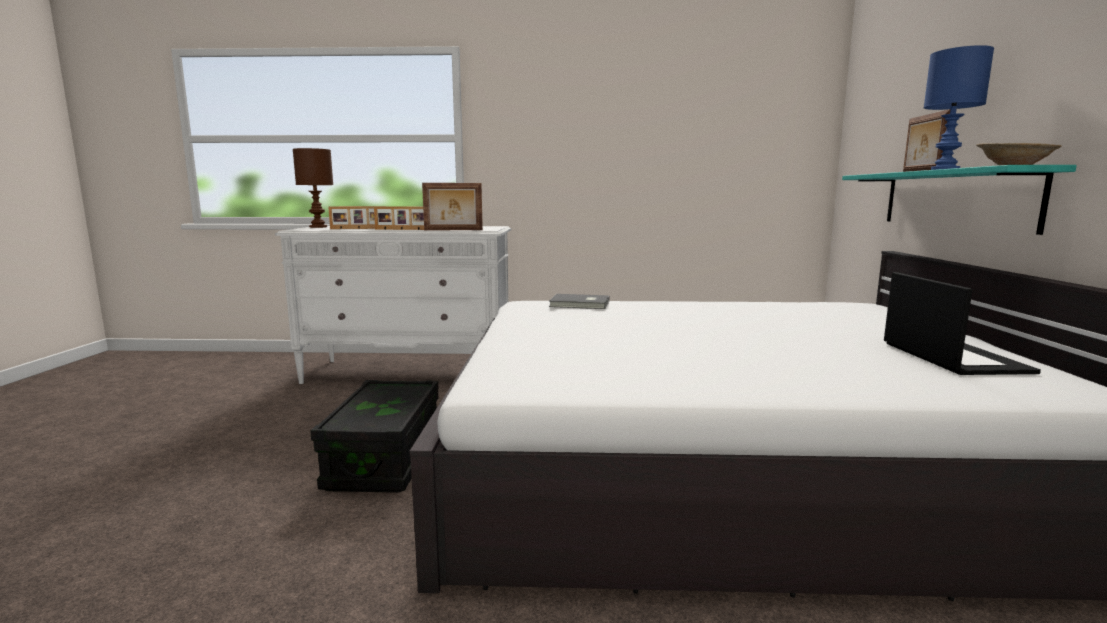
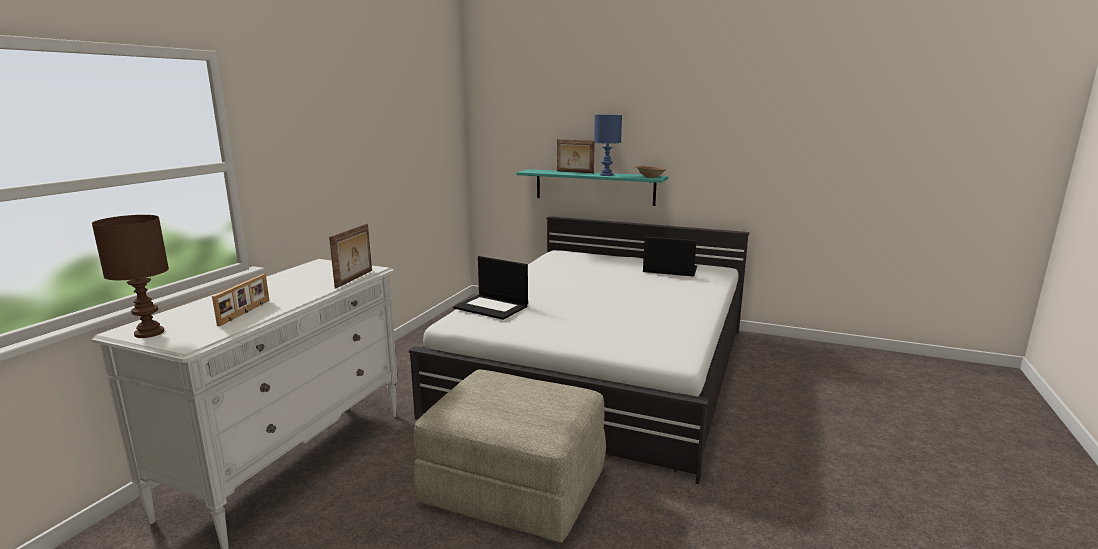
camera: 70 degrees left, 5 degrees up
(385, 459) = (516, 488): black storage box -> beige ottoman
(402, 229) = (304, 295): picture frame -> none
(580, 304) = (492, 307): grey book -> laptop

